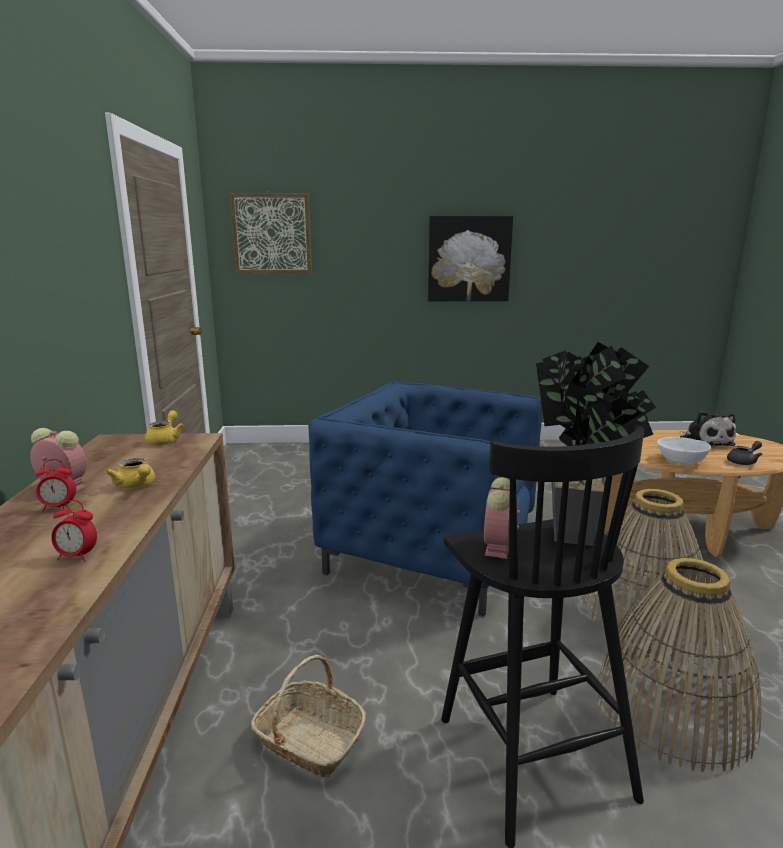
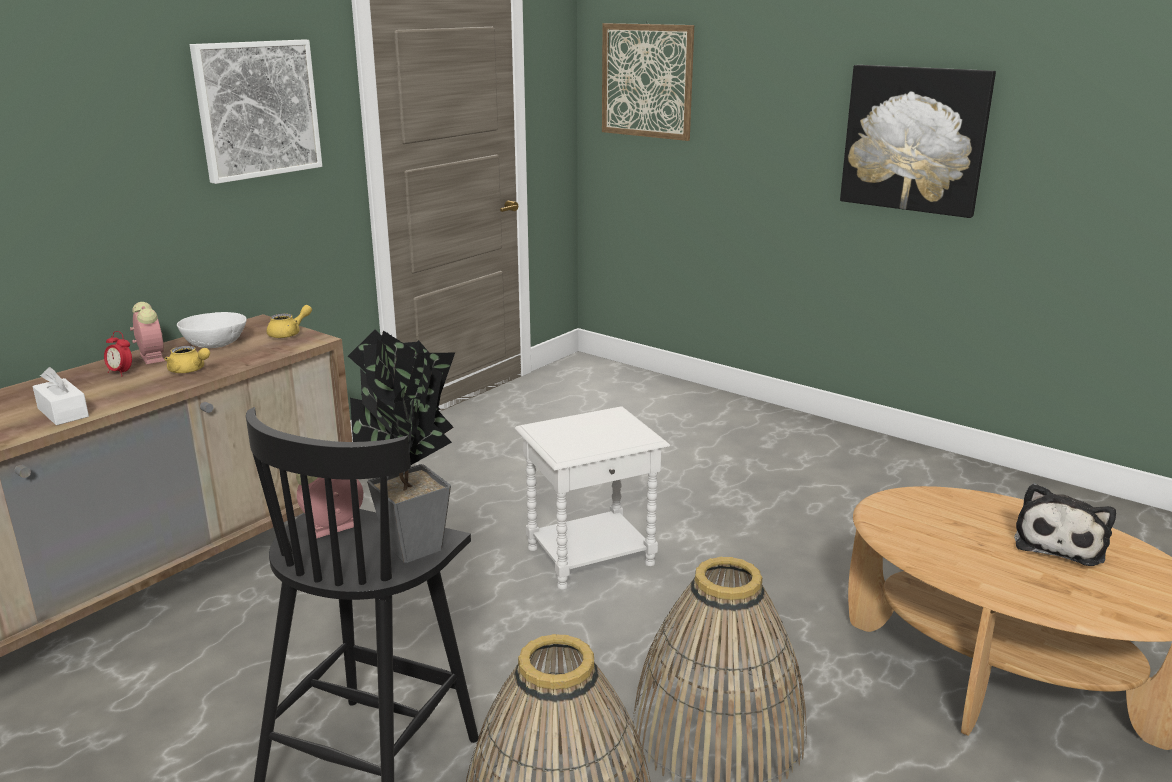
camera: 40 degrees right, 5 degrees up
(70, 230) = (257, 109): none -> picture
(77, 556) = (63, 412): alarm clock -> white tissue box
(136, 486) = (189, 371): yellow teapot -> yellow teapot turned 60 degrees counterclockwise
(309, 740) = (246, 656): basket -> none
(429, 552) = (589, 554): blue armchair -> white side table
(680, 461) = (932, 552): white bowl -> white bowl (215, 344)
(744, 462) = (1043, 593): grey teapot -> none

